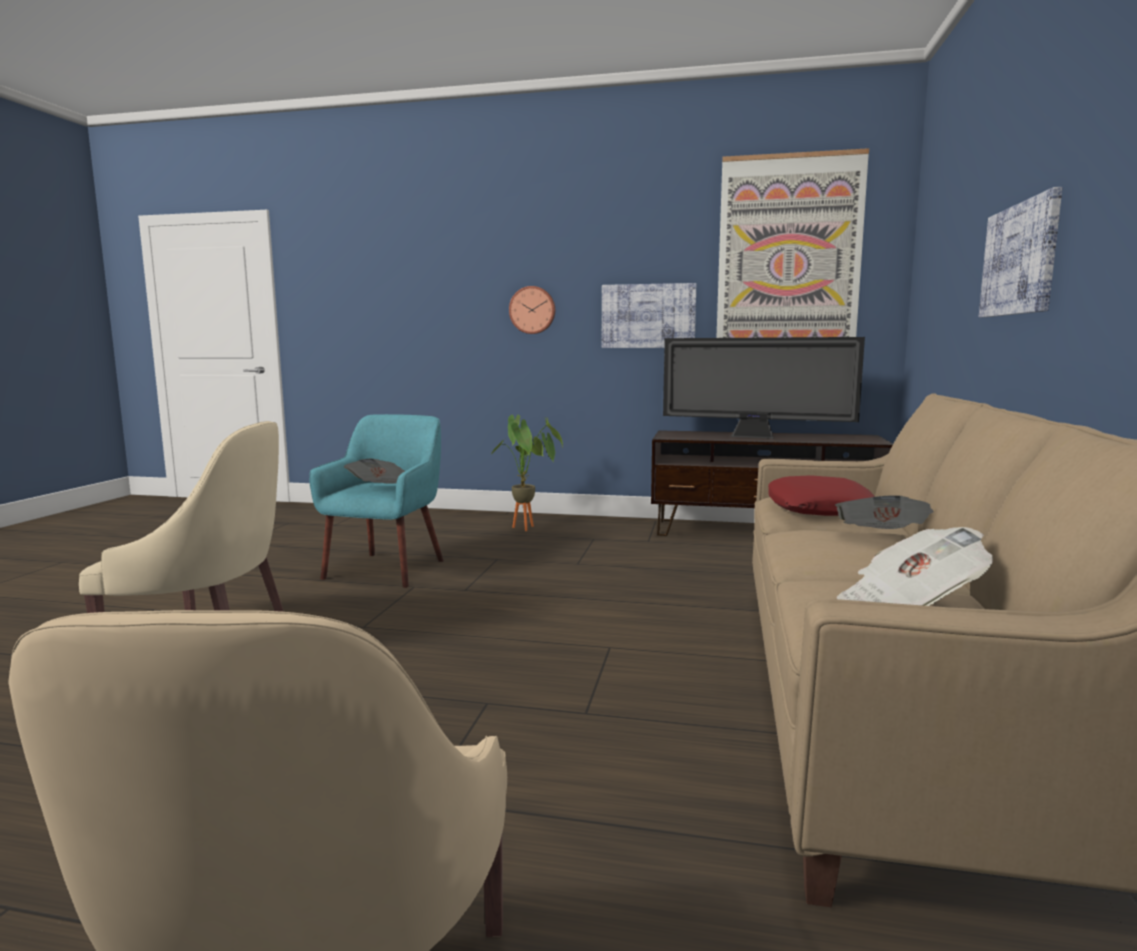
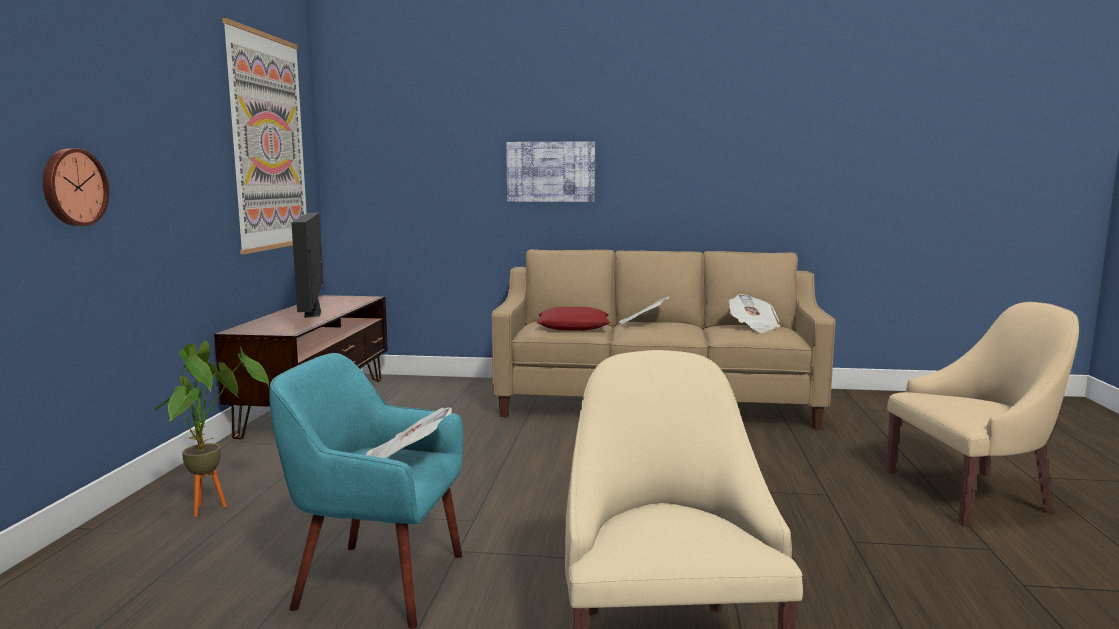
camera: 95 degrees left, 0 degrees up
(648, 316) = (189, 195): picture -> none
(756, 437) = (311, 314): television -> television turned 150 degrees clockwise

